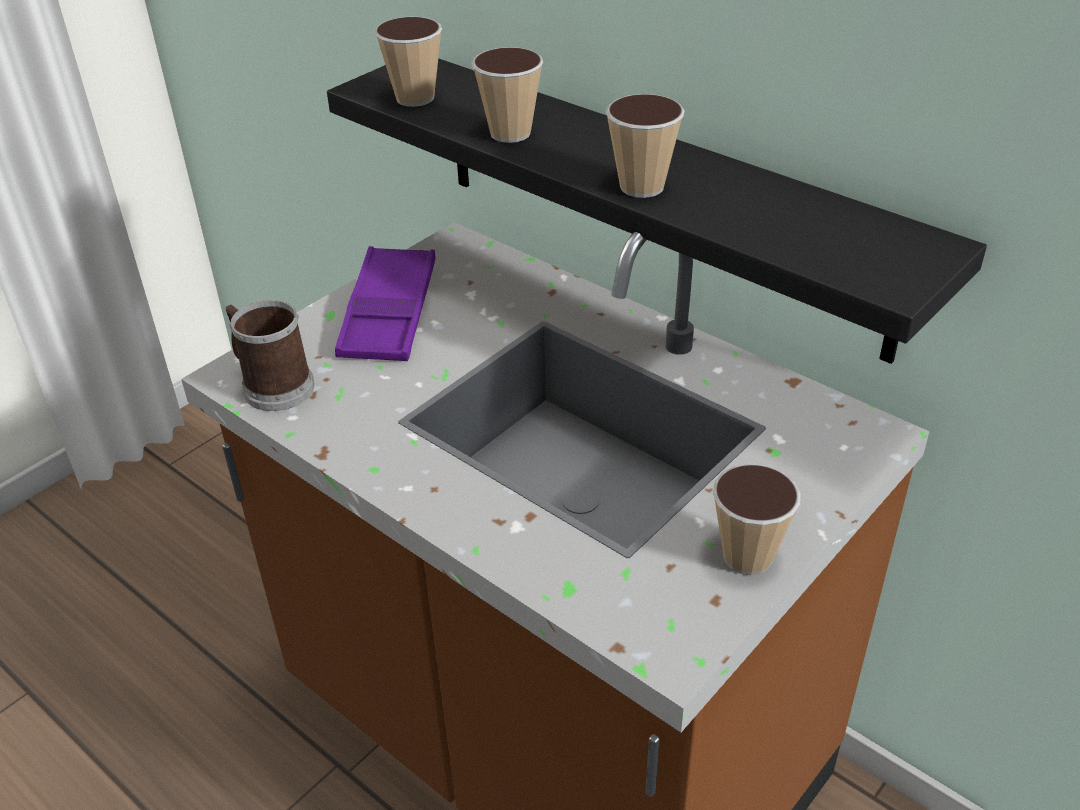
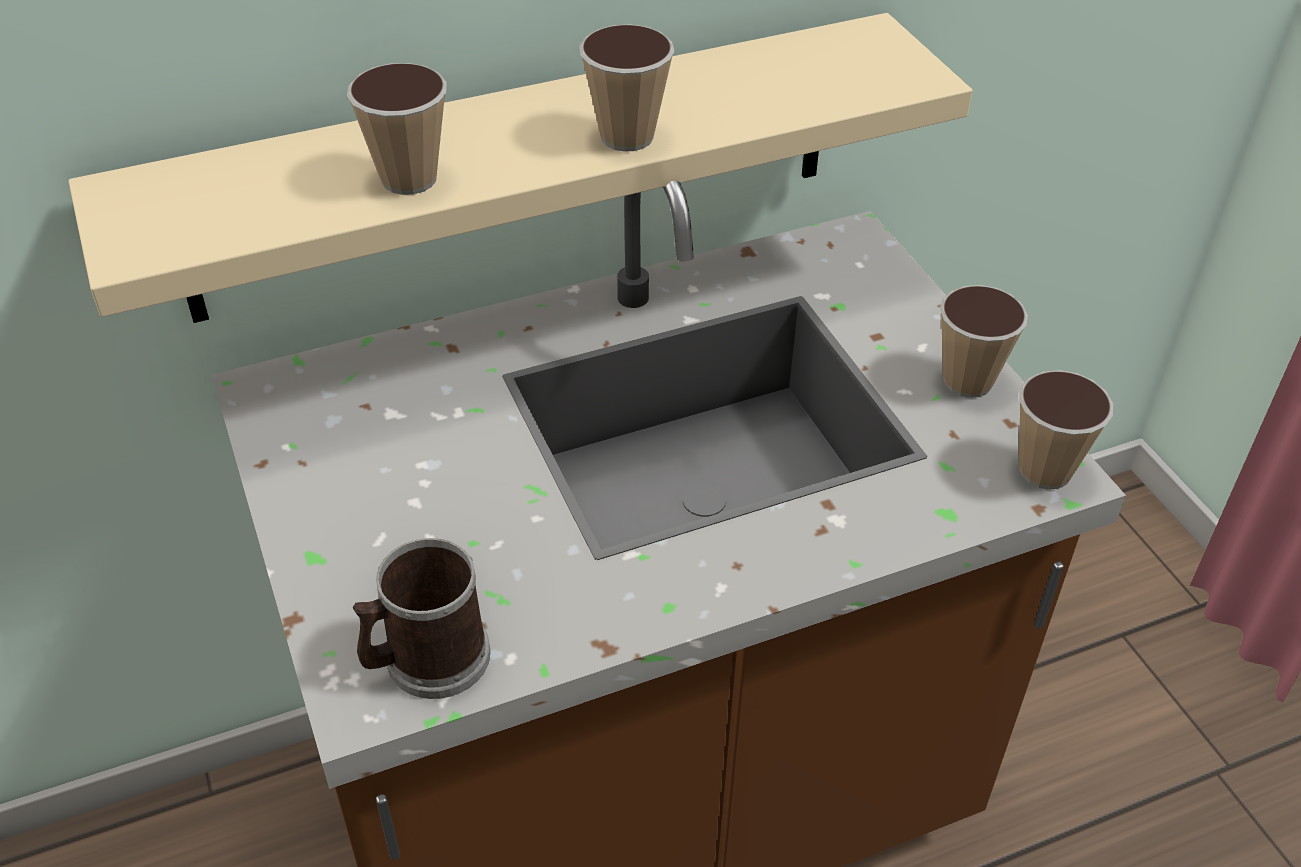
camera: 65 degrees left, 5 degrees up
(389, 313) = (366, 499): purple tray -> none
(415, 98) = (221, 220): cup -> cup (1045, 470)
(654, 199) = (518, 167): black shelf -> beige shelf

